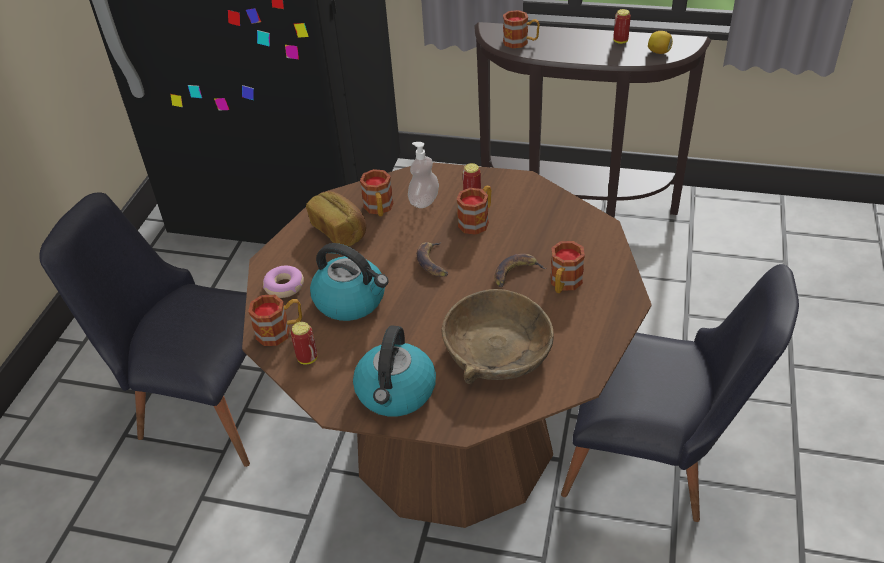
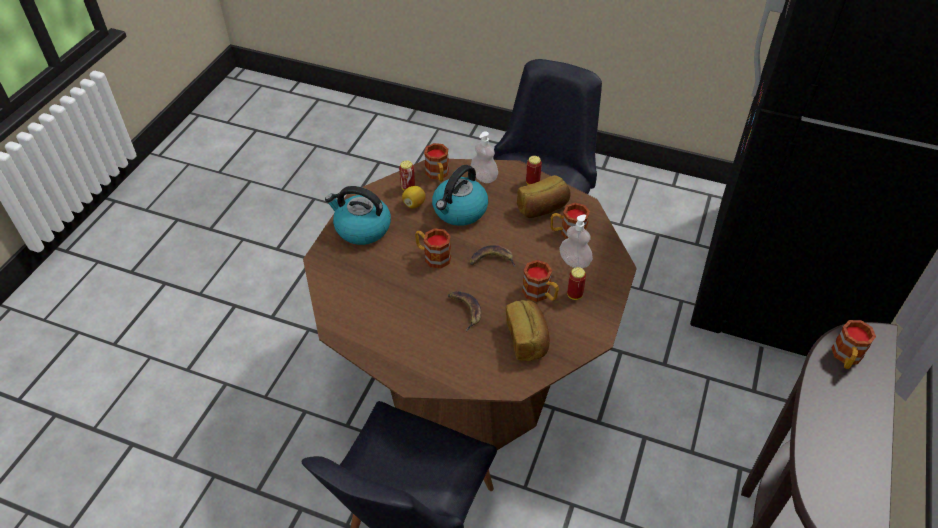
camera: 95 degrees right, 5 degrees up
(284, 286) = (484, 177): donut -> soap dispenser
(497, 349) = (383, 286): brown bowl -> none
(542, 224) = (527, 339): none -> bread
(564, 284) = (443, 340): mug -> mug (432, 256)
(620, 41) = (859, 464): can -> can (532, 182)
(659, 52) = (833, 503): lemon -> lemon (414, 204)

